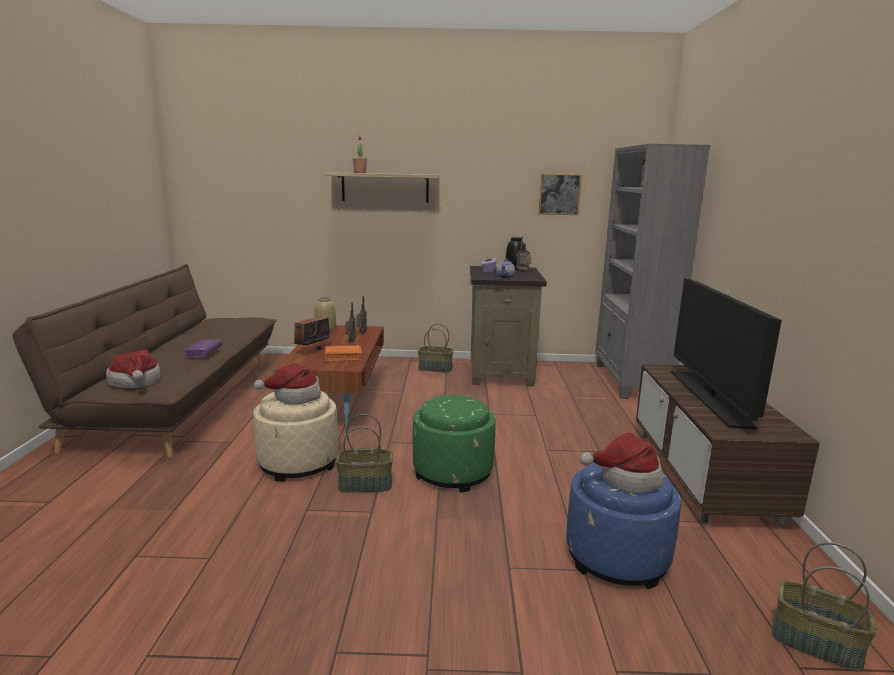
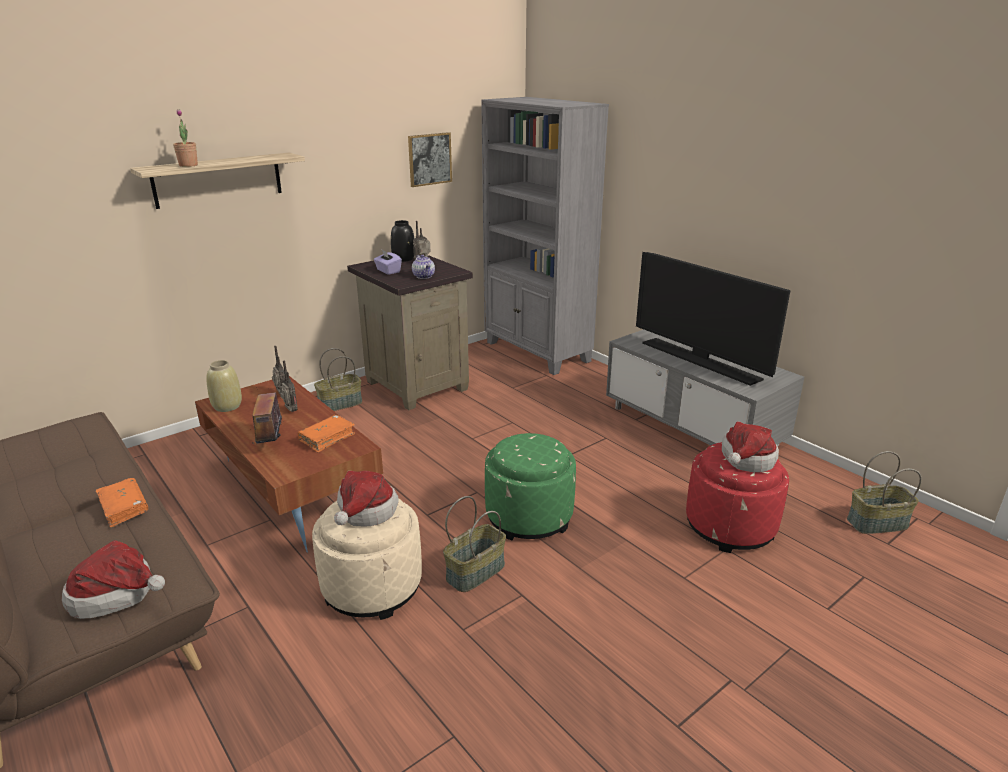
camera: 40 degrees left, 10 degrees up
(203, 353) = (124, 508): purple book -> orange book
(616, 557) = (730, 526): blue ottoman -> red ottoman
(703, 474) = (692, 426): brown tv stand -> grey tv stand

